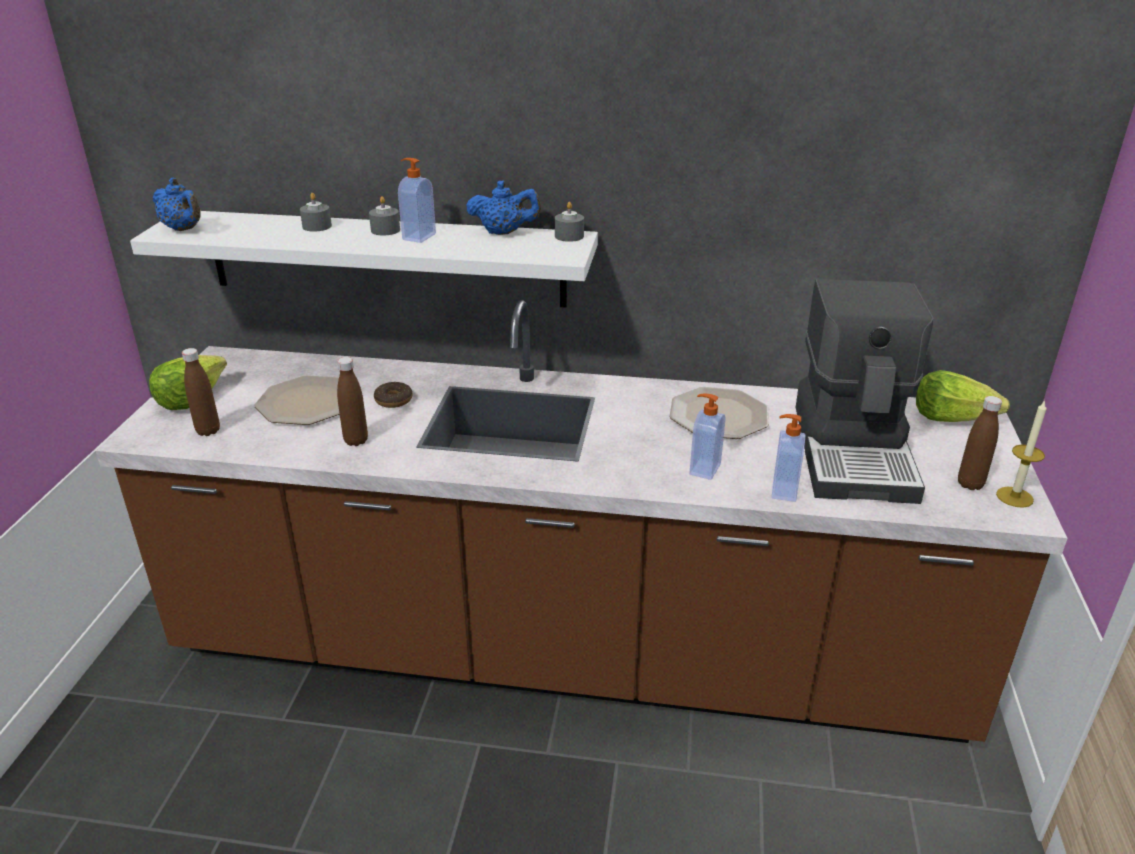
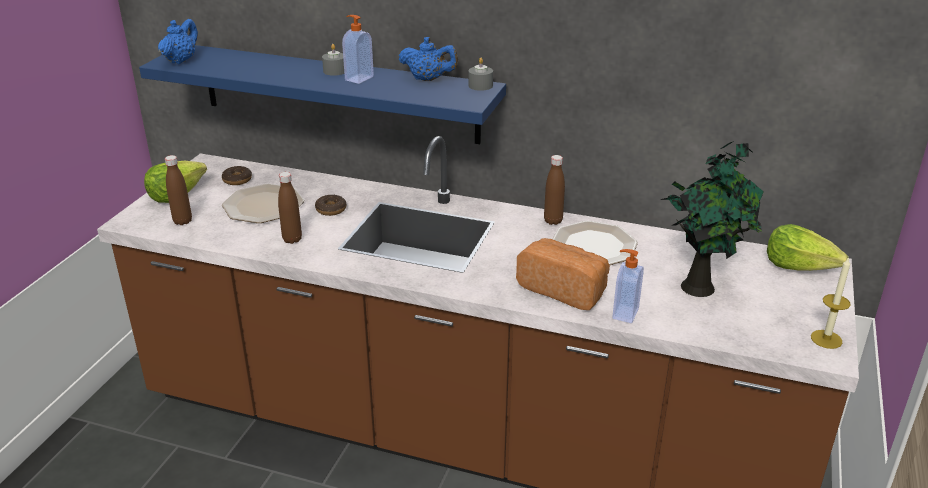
camera: 10 degrees right, 0 degrees up
(183, 229) = (181, 60): blue teapot -> blue teapot turned 120 degrees counterclockwise
(265, 374) = (237, 180): none -> donut
(317, 226) = (283, 64): grey candle -> none
(385, 258) = (338, 93): white shelf -> blue shelf
(703, 469) = (564, 289): soap dispenser -> bread
(855, 451) = (700, 286): coffee machine -> potted plant
(970, 484) = (791, 324): brown bottle -> brown bottle (553, 221)

